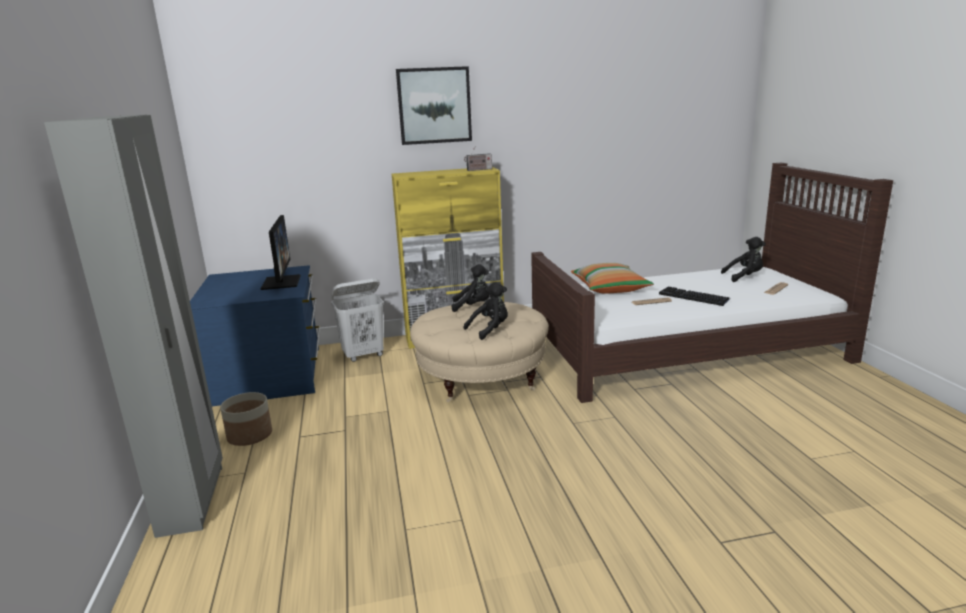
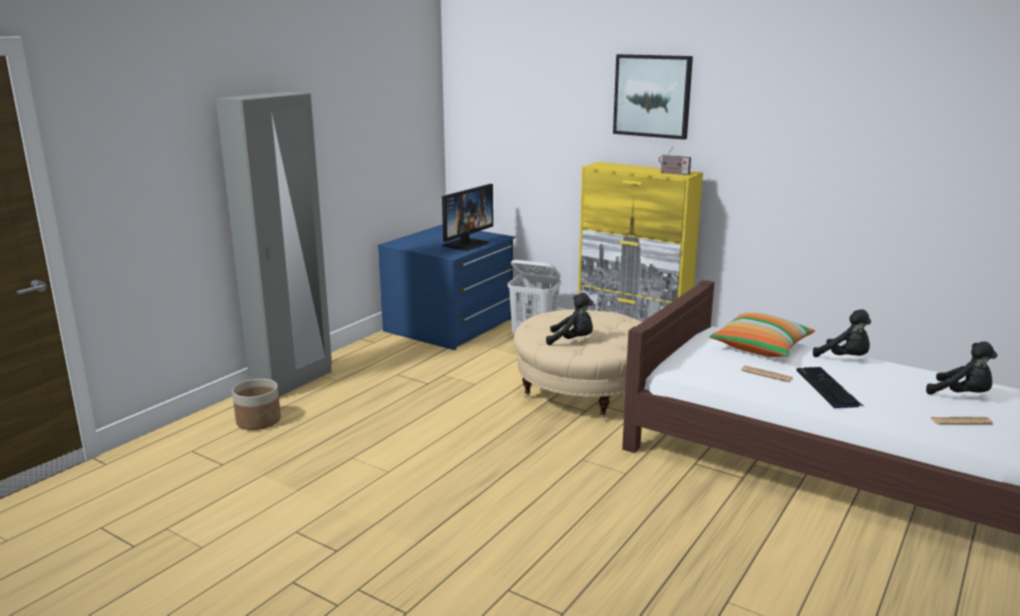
camera: 45 degrees right, 0 degrees up
(249, 435) = (374, 360): planter -> planter (258, 421)
(473, 306) = (606, 317): black plush toy -> black plush toy (845, 358)

